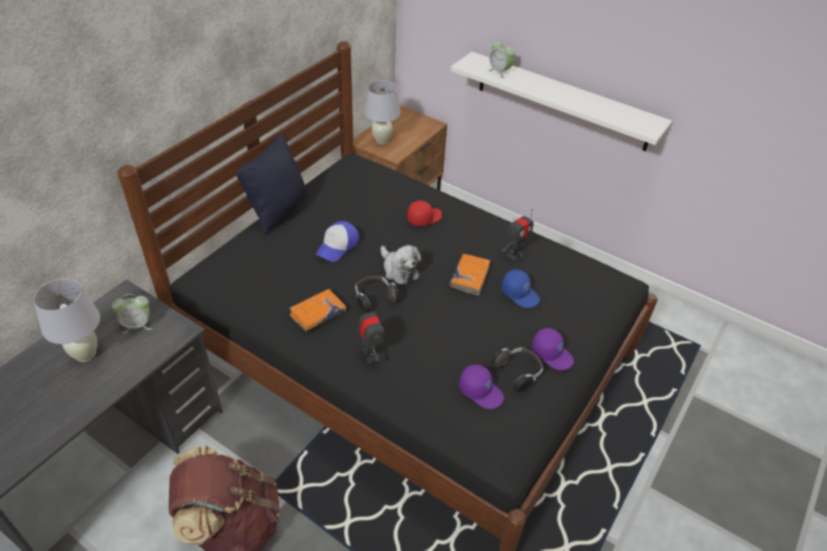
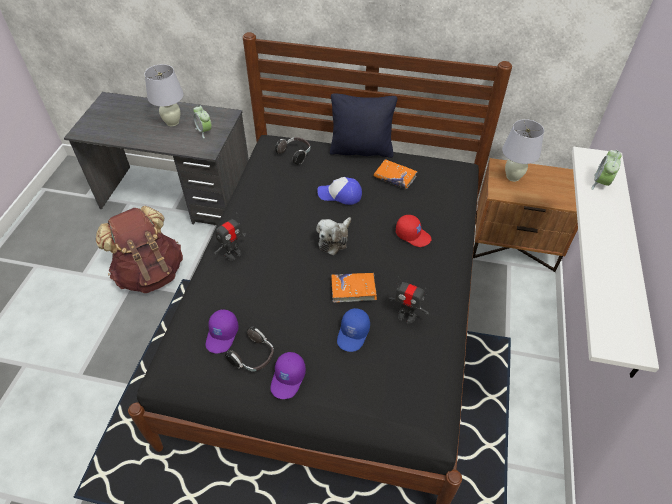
camera: 70 degrees right, 5 degrees up
(318, 314) = (260, 210): orange book -> orange book (394, 177)
(374, 299) = (292, 236): headphones -> headphones (295, 154)

